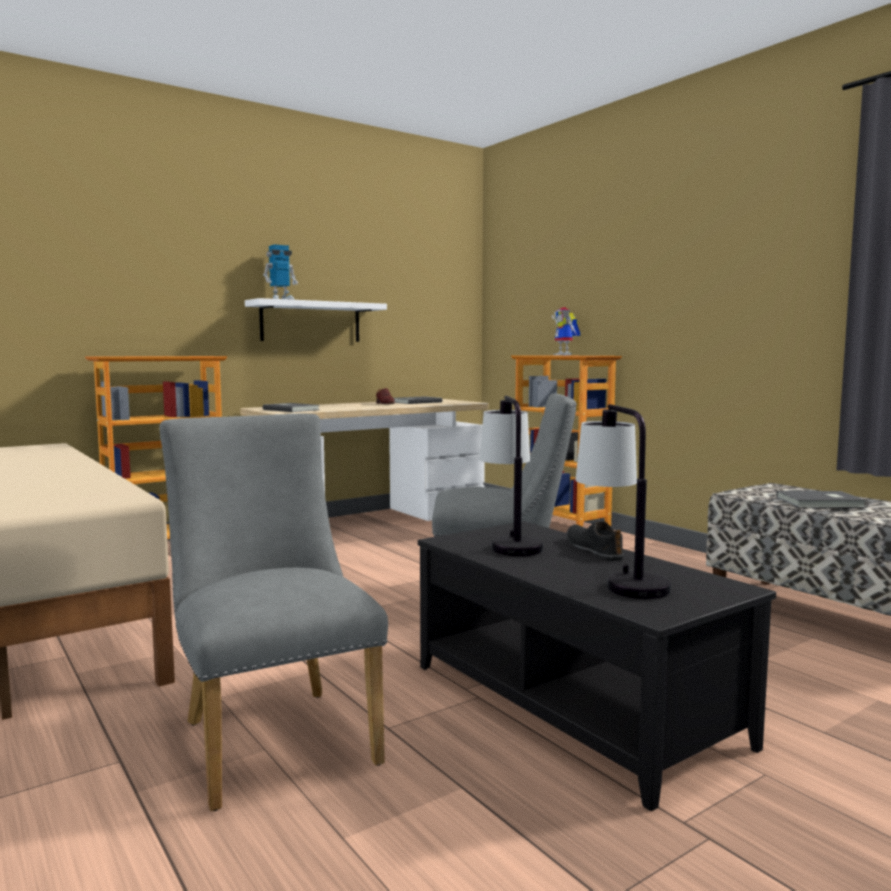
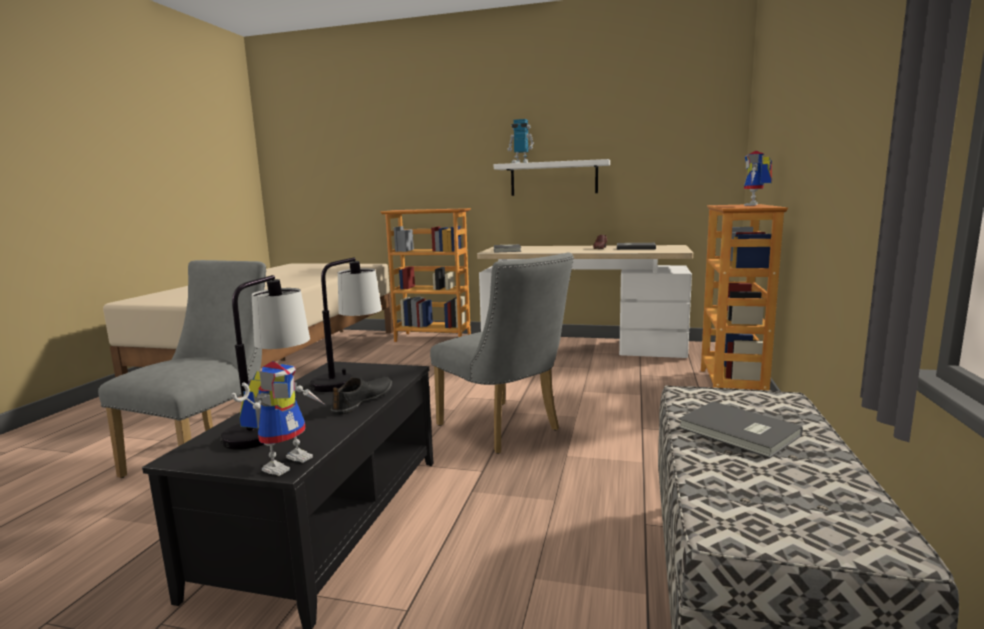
camera: 50 degrees right, 5 degrees up
(722, 586) = (286, 461): none -> toy robot

